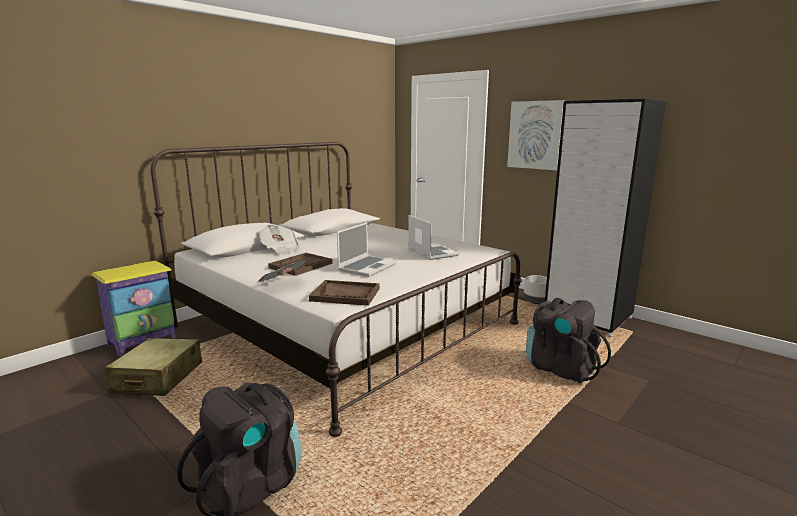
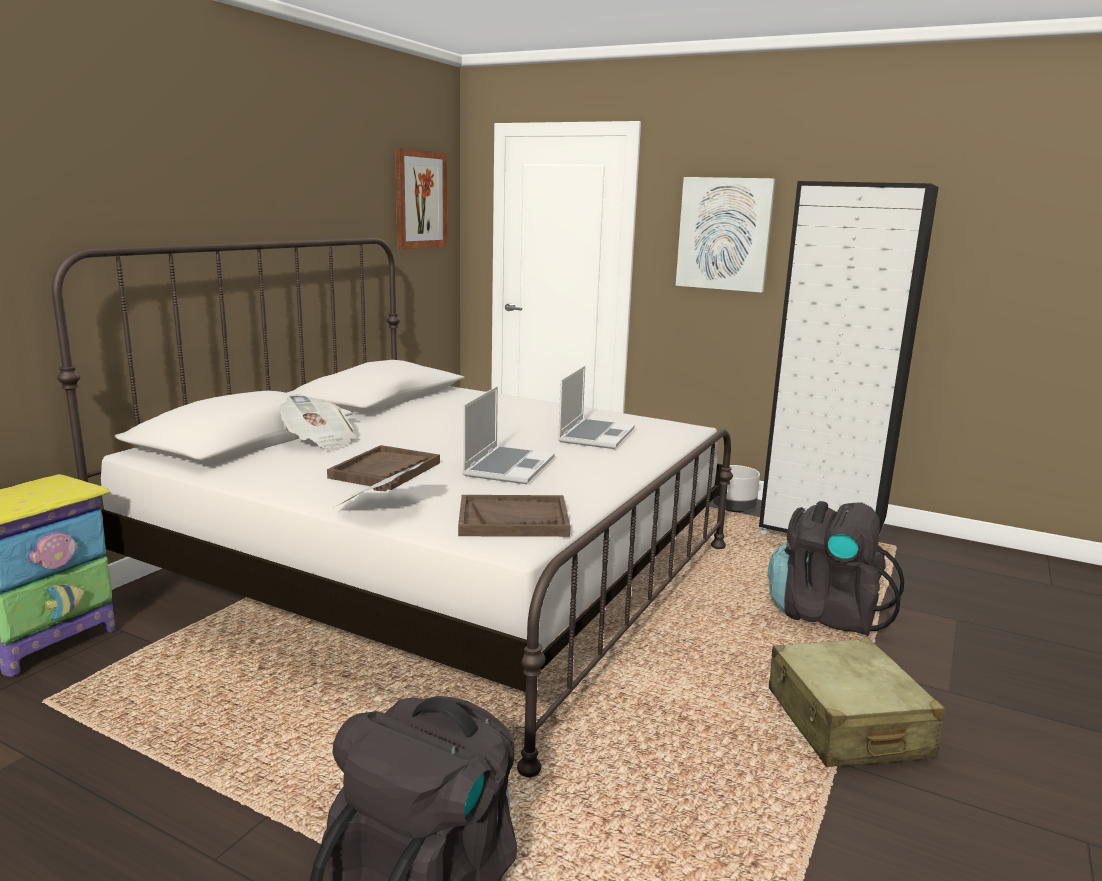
camera: 15 degrees left, 0 degrees up
(158, 378) = (121, 711): beige suitcase -> beige suitcase (846, 723)
(368, 120) = (420, 200): none -> picture
(431, 252) = (595, 435): laptop -> laptop turned 60 degrees clockwise

